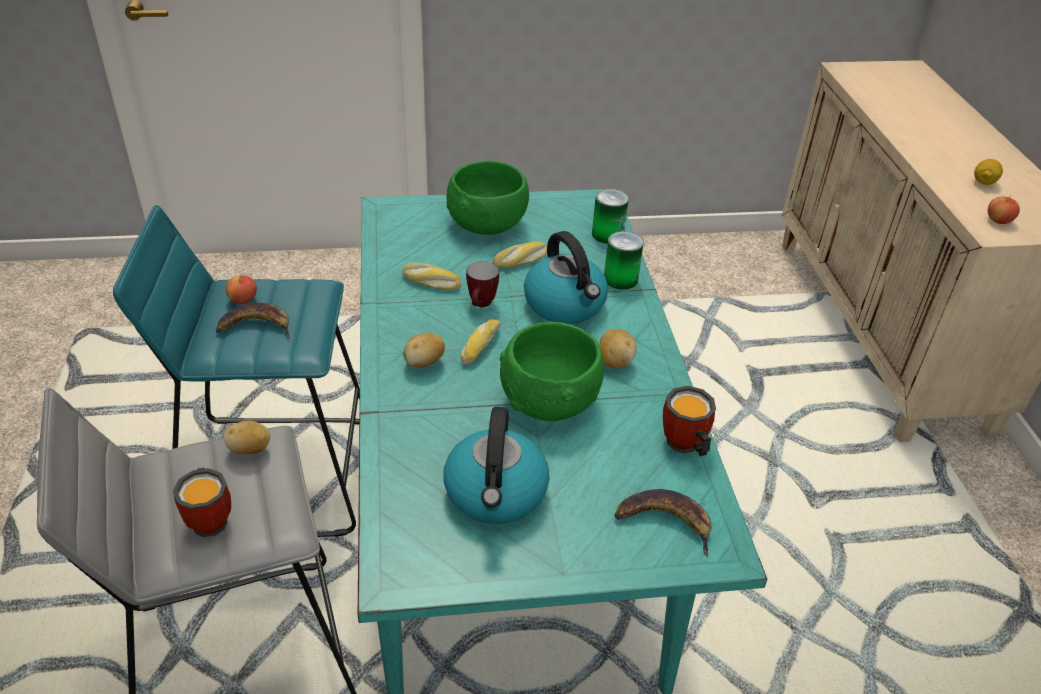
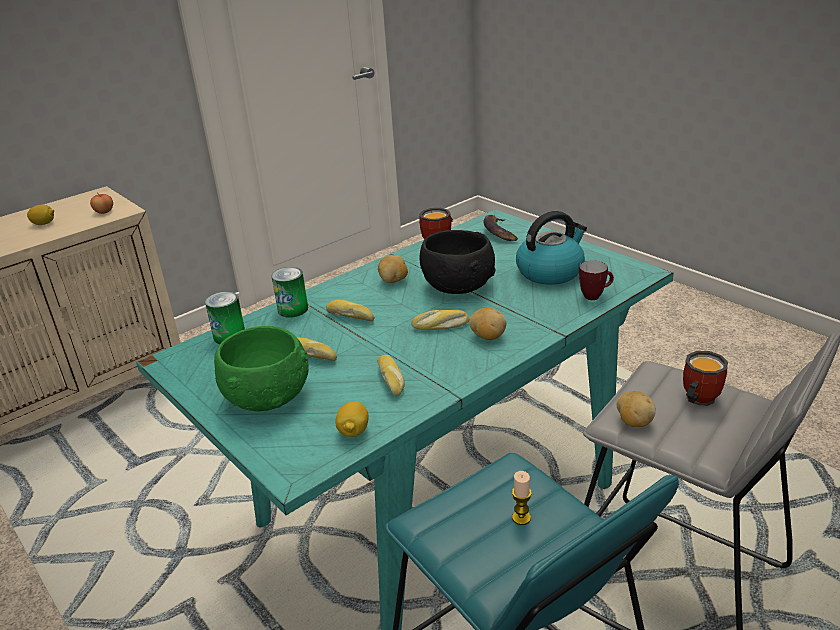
camera: 120 degrees left, 10 degrees down
(243, 299) = (498, 560): apple -> none
(256, 326) = (521, 518): banana -> candle
(392, 242) = (353, 431): none -> lemon
(481, 305) = (394, 346): mug -> mug (595, 296)
(551, 400) = (457, 285): green bowl -> black bowl
(566, 305) = (351, 316): kettle -> bread

